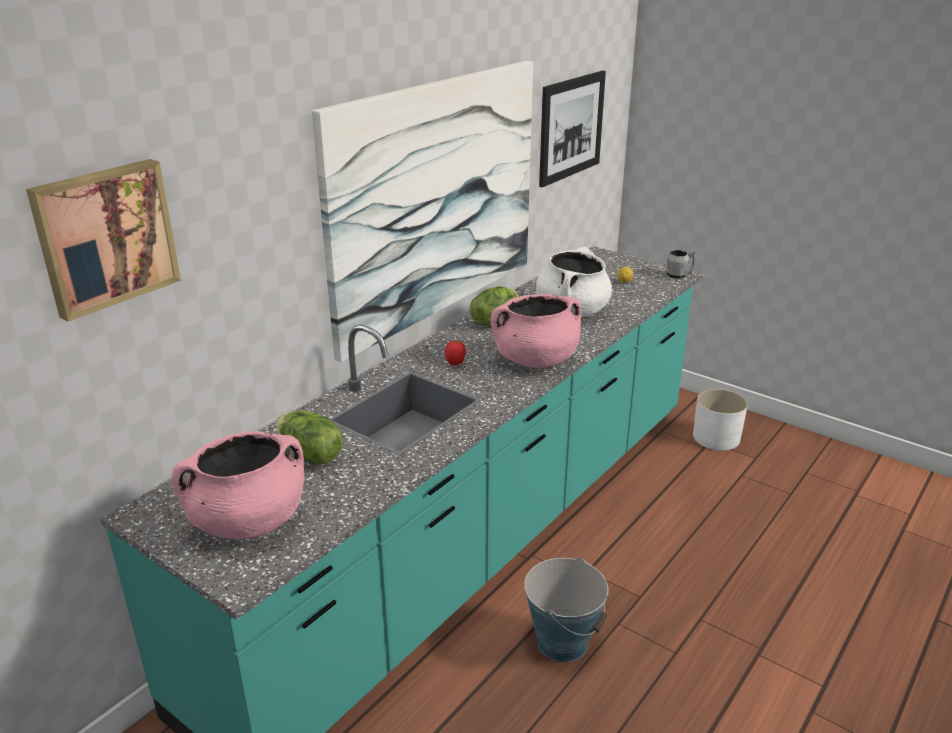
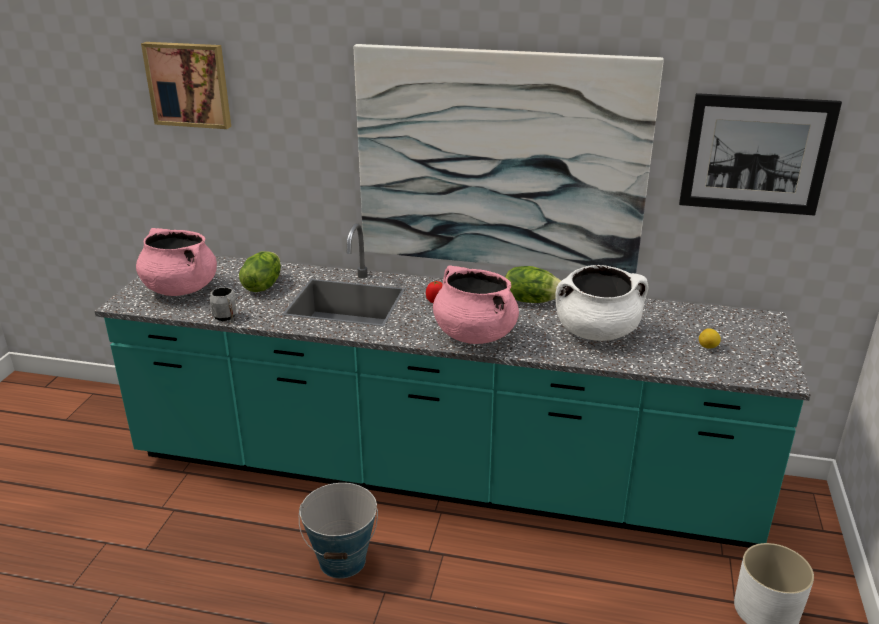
camera: 65 degrees right, 0 degrees up
(679, 275) = (780, 378): grey mug -> grey mug (226, 318)

